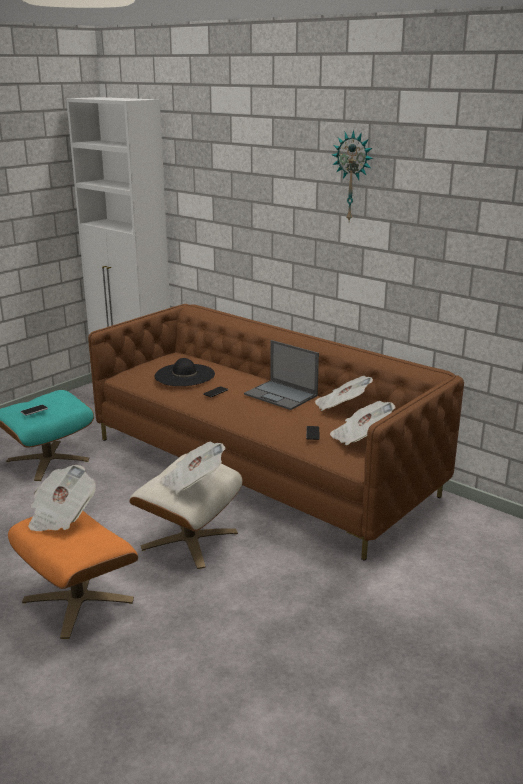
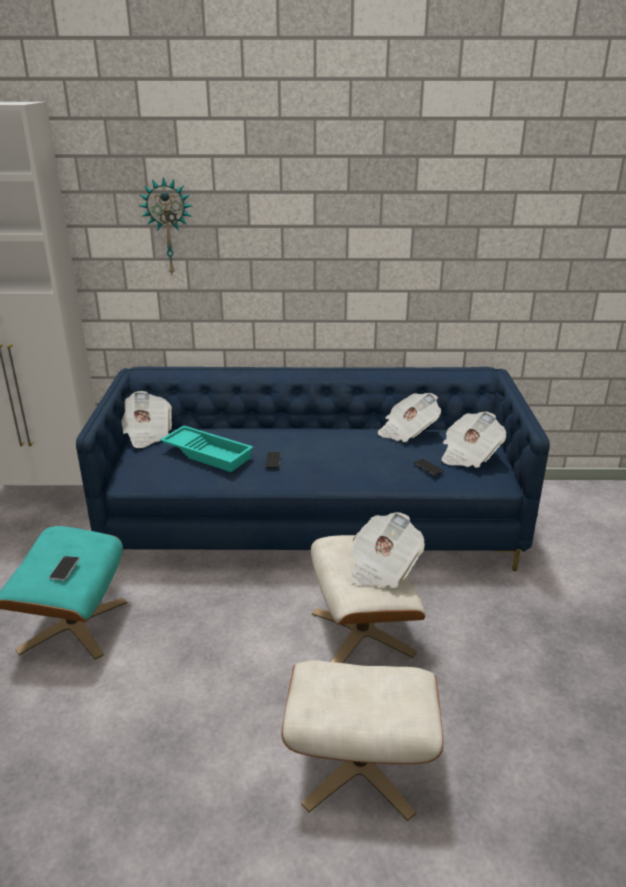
camera: 40 degrees left, 5 degrees up
(61, 515) = (325, 678): newspaper -> newspaper (145, 434)
(77, 601) = (359, 767): orange ottoman -> beige ottoman
(184, 375) = (208, 453): black hat -> turquoise tray
(262, 466) = (313, 523): brown sofa -> blue sofa
(281, 395) = (340, 440): laptop -> none
(353, 176) = (366, 182): wall clock -> wall clock (168, 227)

